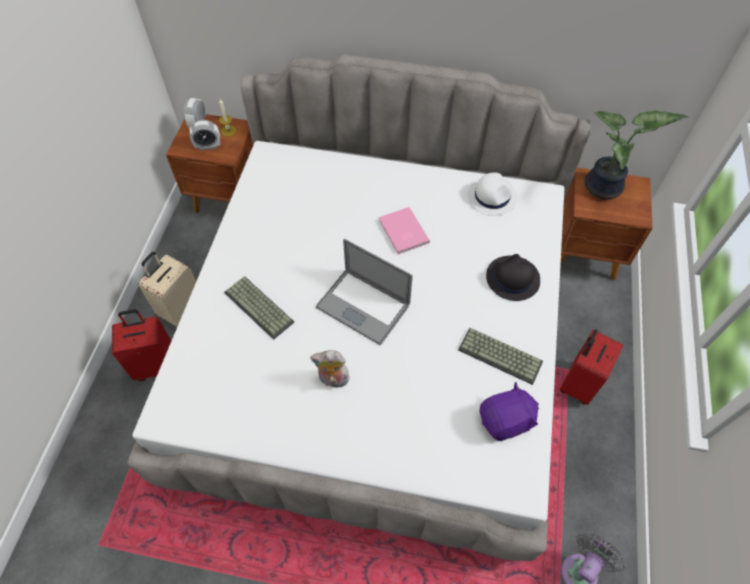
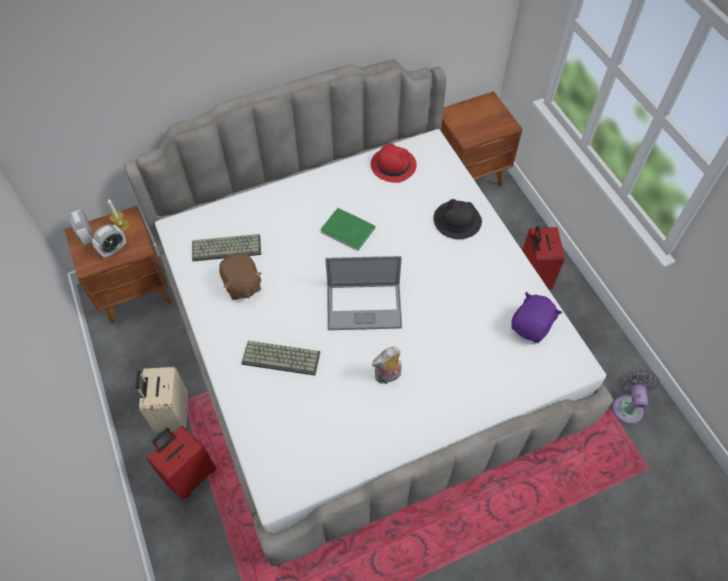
camera: 35 degrees left, 0 degrees up
(278, 228) = (242, 285): none -> brown plush toy
(402, 232) = (347, 231): pink book -> green book
(492, 196) = (393, 165): white hat -> red hat
(501, 355) = (493, 281): keyboard -> keyboard (227, 247)
(604, 188) = (469, 116): potted plant -> none

